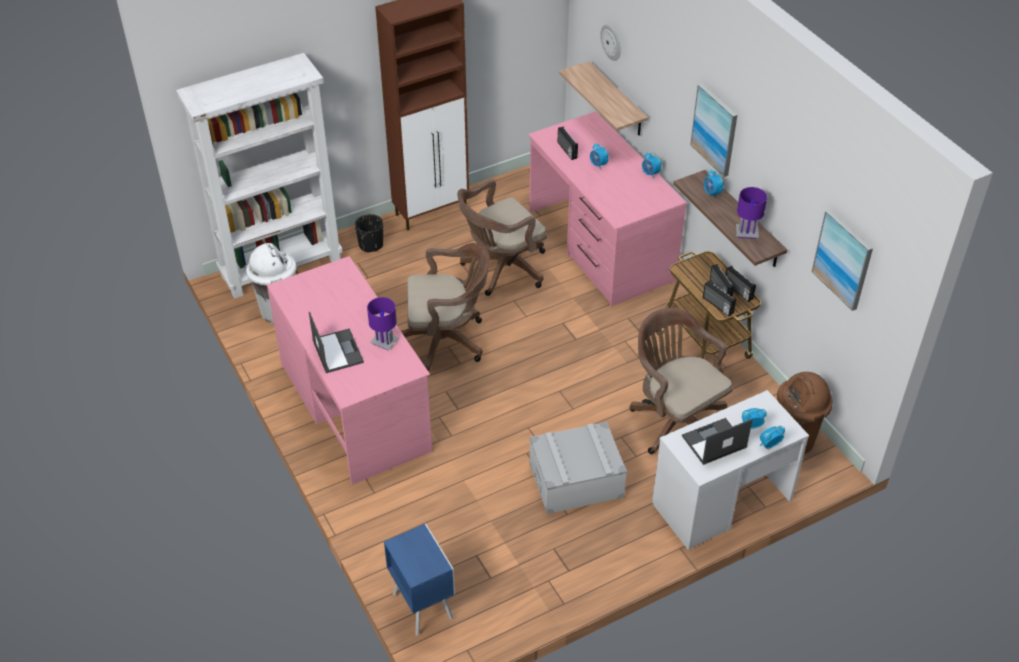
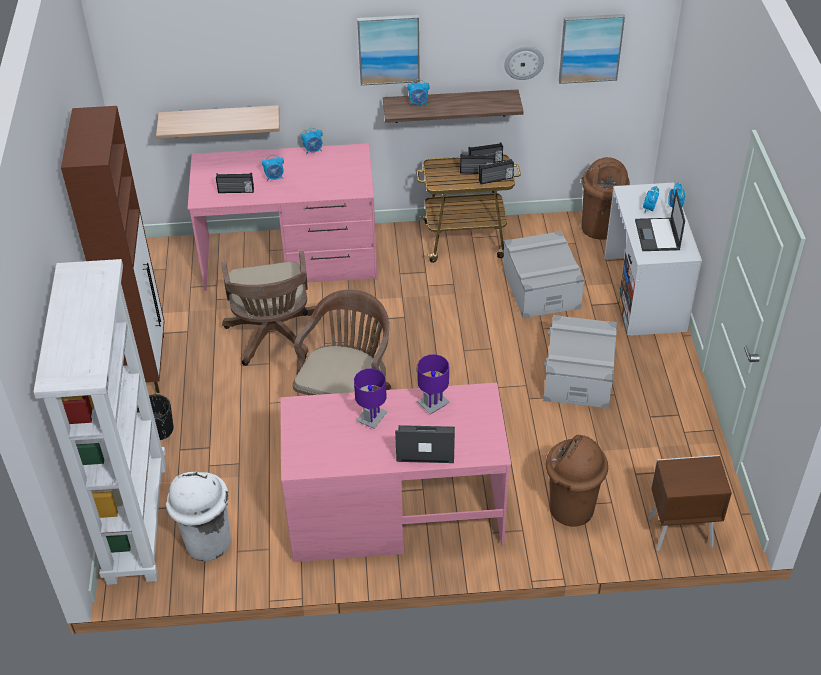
camera: 65 degrees left, 0 degrees up
(412, 519) = (571, 509): none -> brown trash can
(423, 605) = (678, 532): blue nightstand -> brown nightstand
(611, 42) = (194, 68): wall clock -> wall clock (524, 62)
(674, 420) = (541, 288): brown office chair -> grey storage box
(746, 233) = (483, 102): purple table lamp -> purple table lamp (371, 418)

